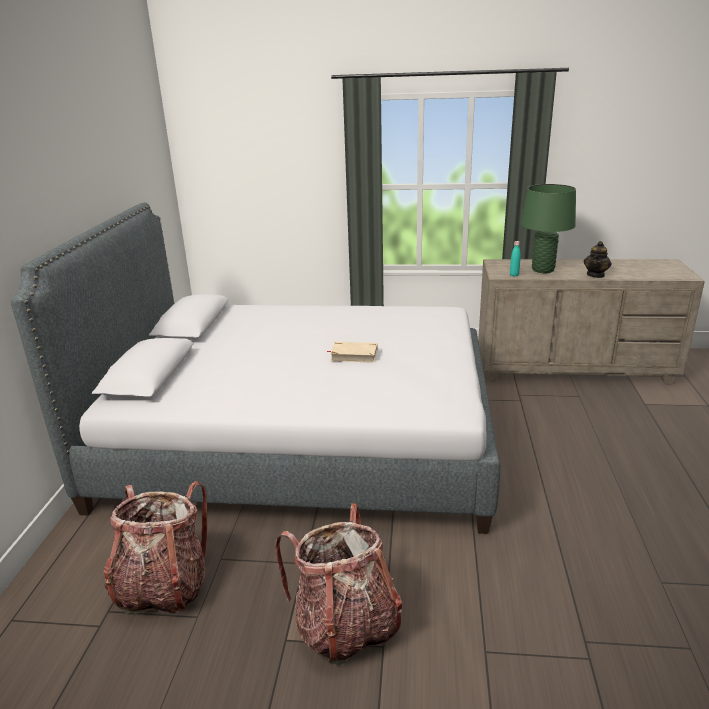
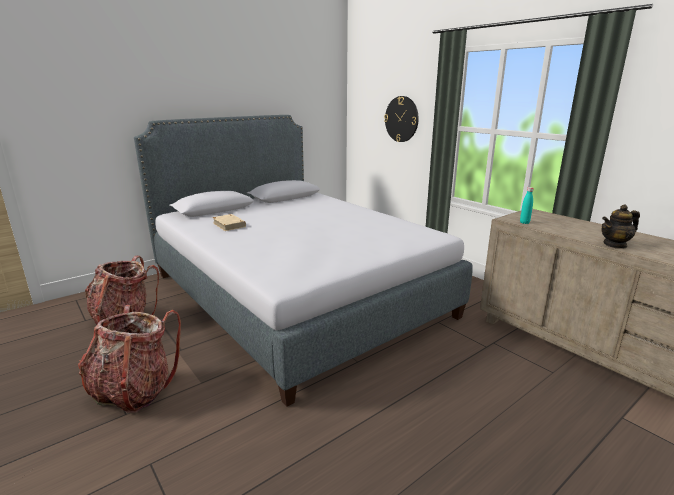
camera: 45 degrees right, 5 degrees down
(284, 183) = (401, 119): none -> wall clock
(354, 355) = (312, 234): beige book -> beige book (229, 225)
(543, 270) = (565, 227): green table lamp -> none

